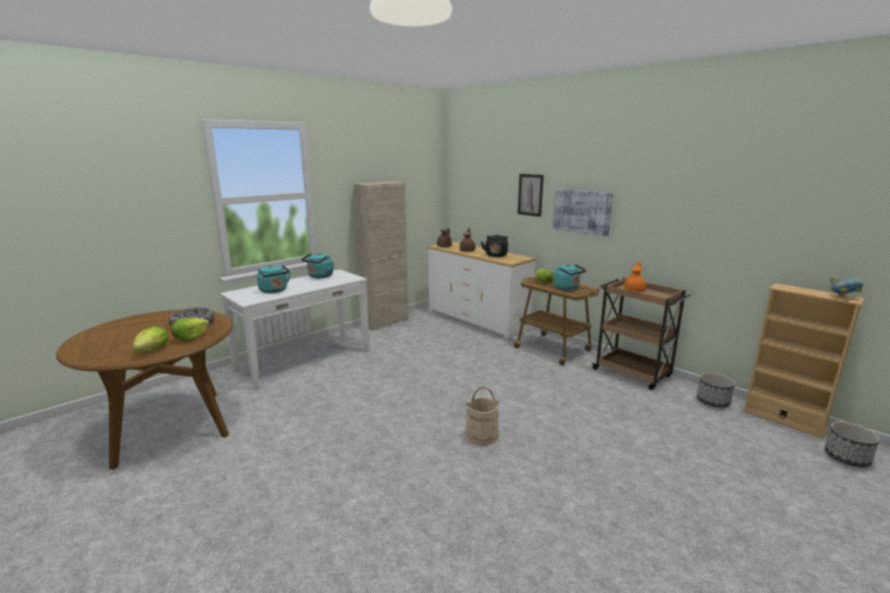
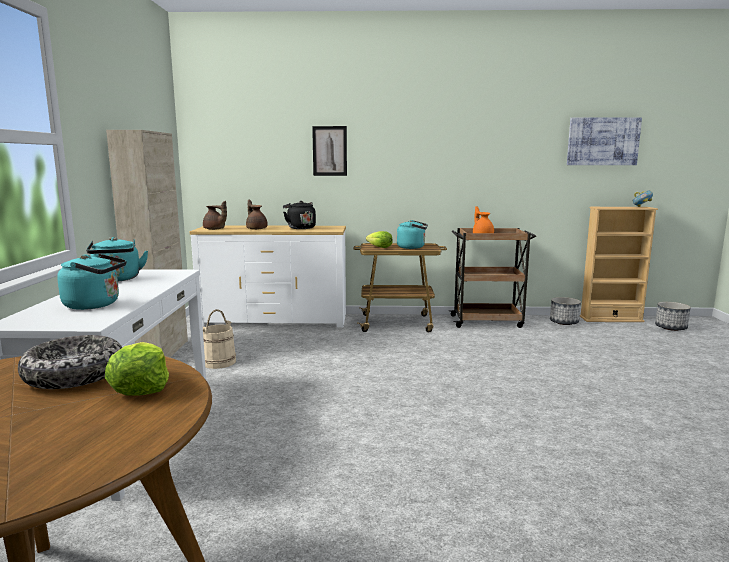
camera: 45 degrees left, 5 degrees down
(152, 350) = (119, 427): lettuce -> none
(481, 435) = (493, 408): beige bucket -> beige bucket (218, 362)
(582, 211) = (400, 164): picture -> picture (603, 141)

